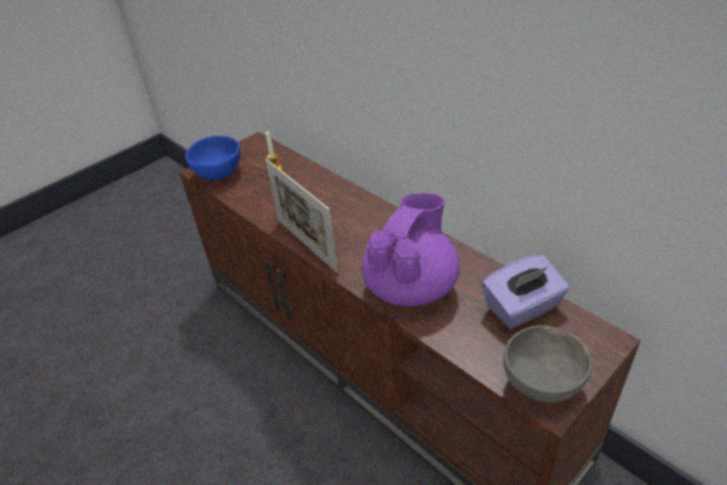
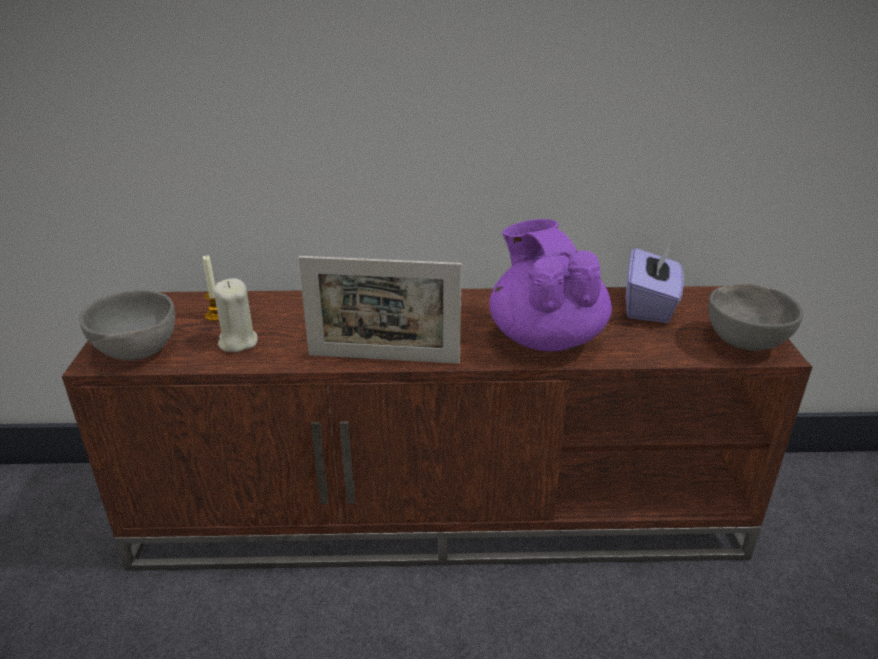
camera: 50 degrees left, 10 degrees down
(218, 174) = (136, 351): blue bowl -> grey bowl
(261, 192) = (237, 342): none -> beige candle

